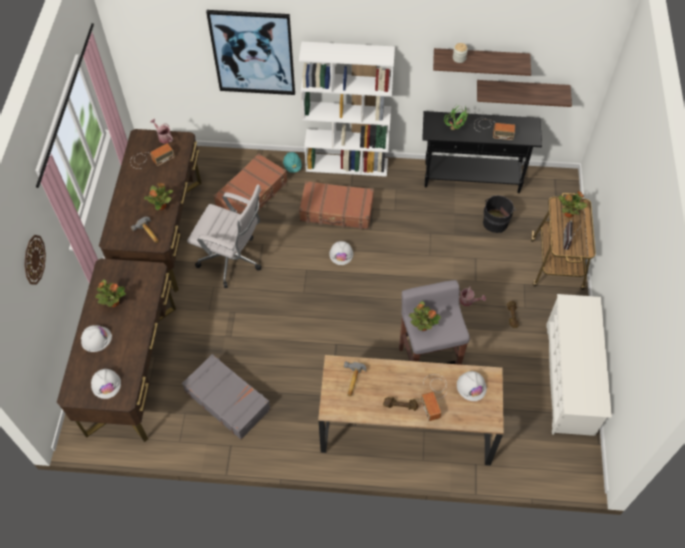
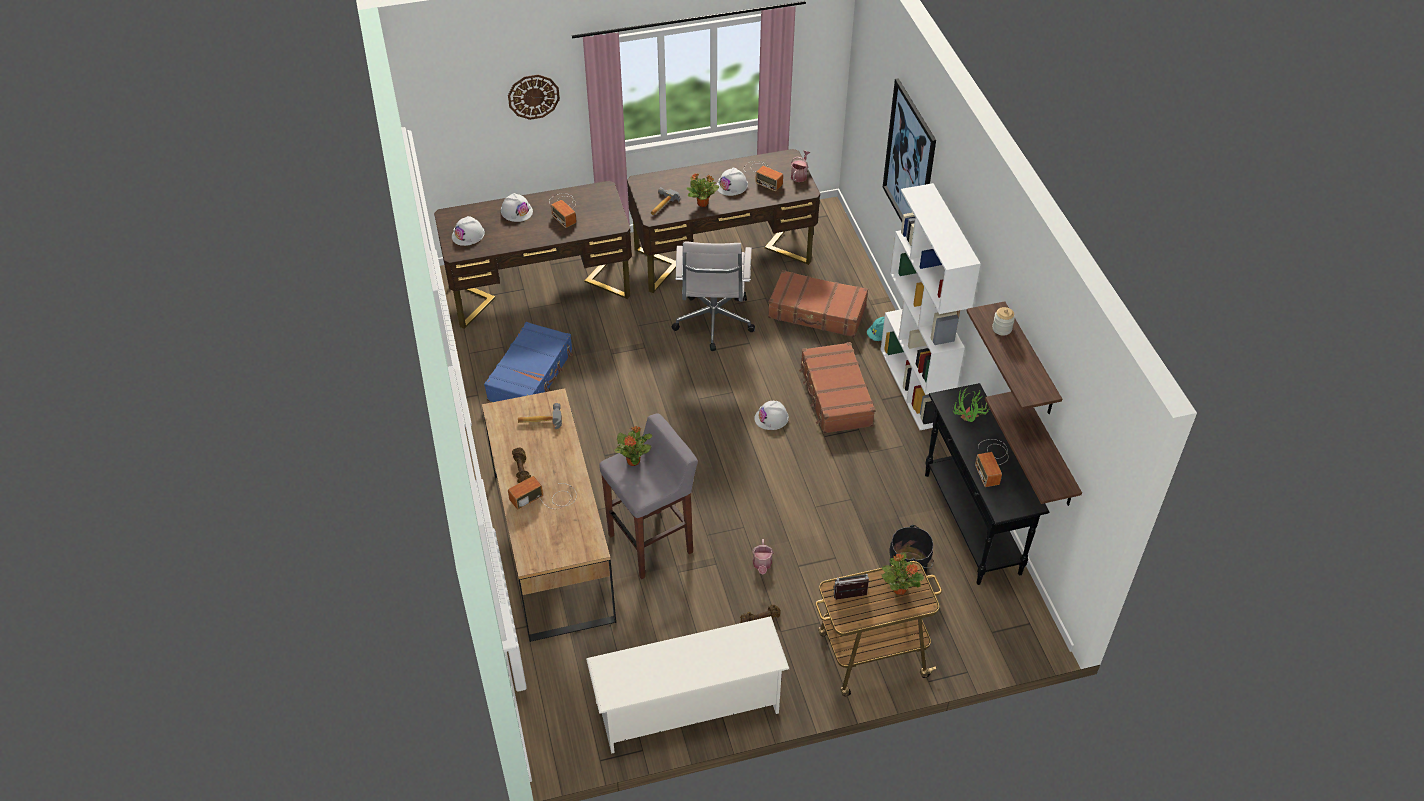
camera: 70 degrees right, 10 degrees down
(114, 302) = (564, 209): potted plant -> radio
(227, 400) = (531, 375): grey suitcase -> blue suitcase
(471, 386) = (571, 531): white hard hat -> white hard hat (732, 186)

